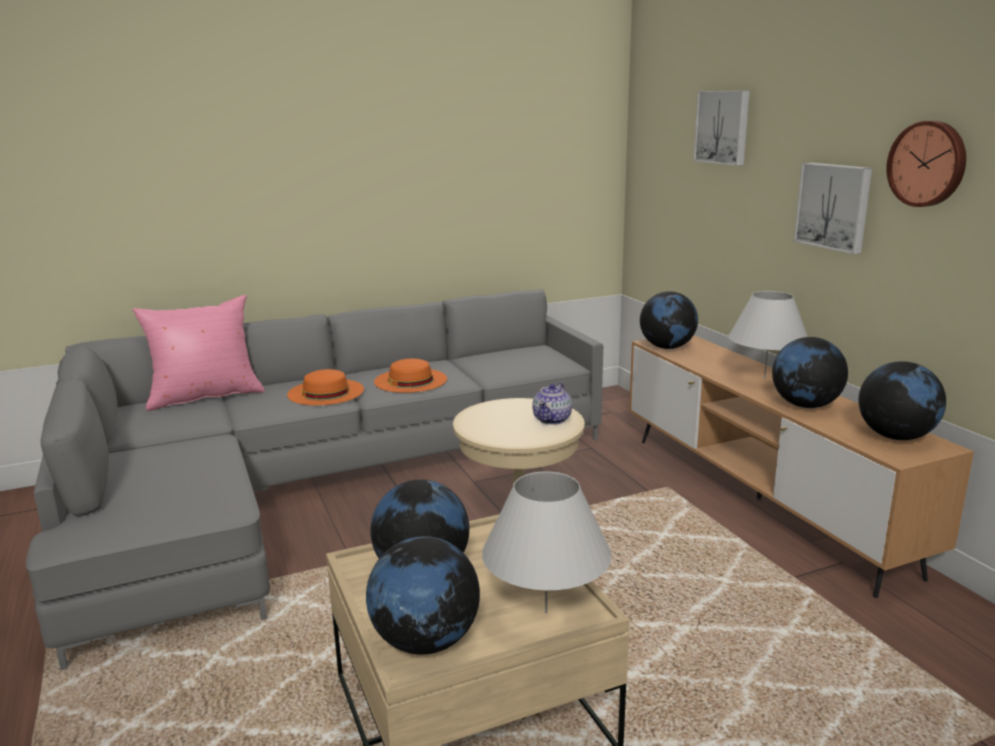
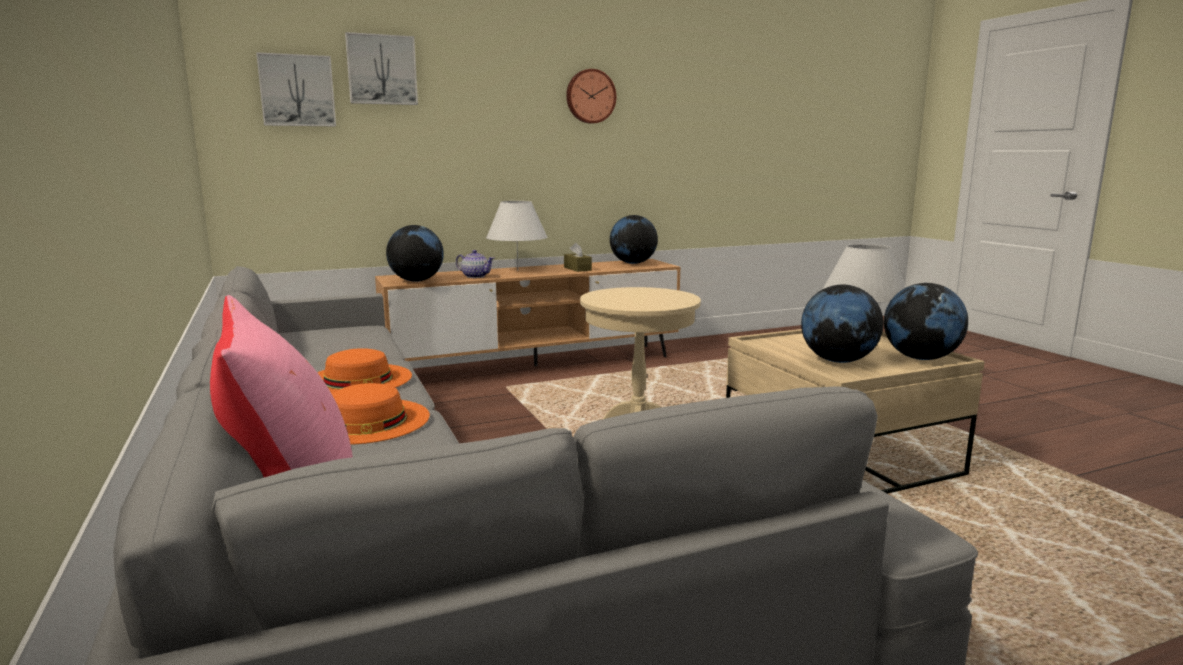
camera: 90 degrees left, 5 degrees down
(552, 419) = (637, 291): teapot -> teapot (475, 276)
(805, 405) = (577, 269): globe -> brown tissue box
(834, 206) = (522, 131): picture -> picture (297, 91)

